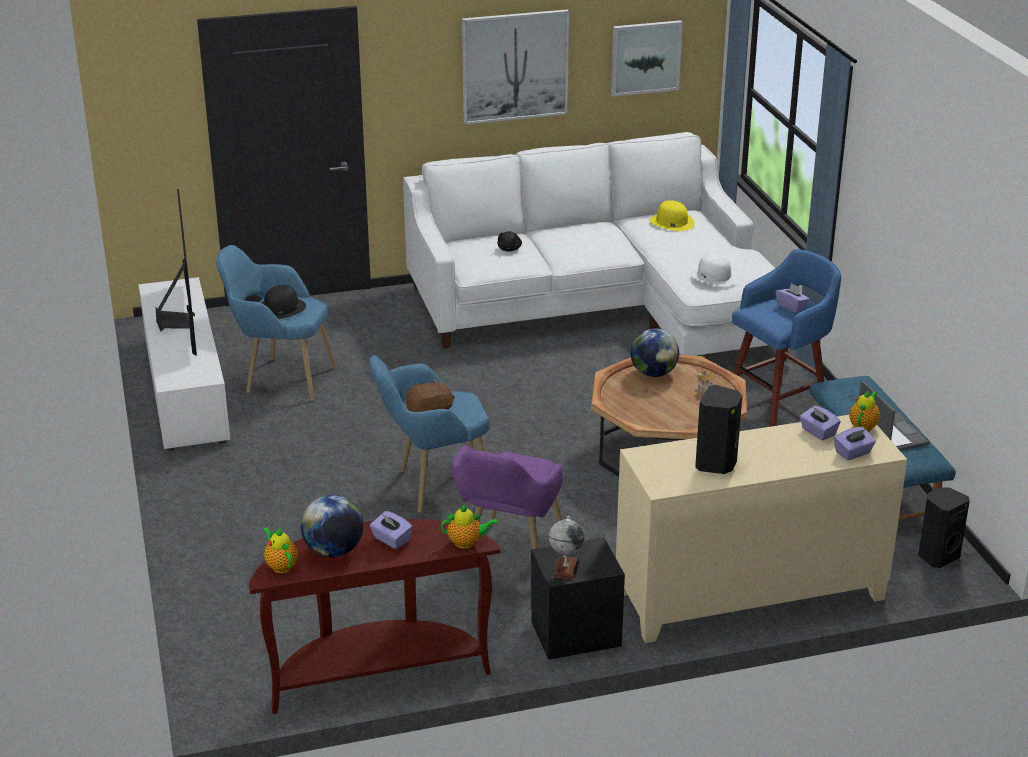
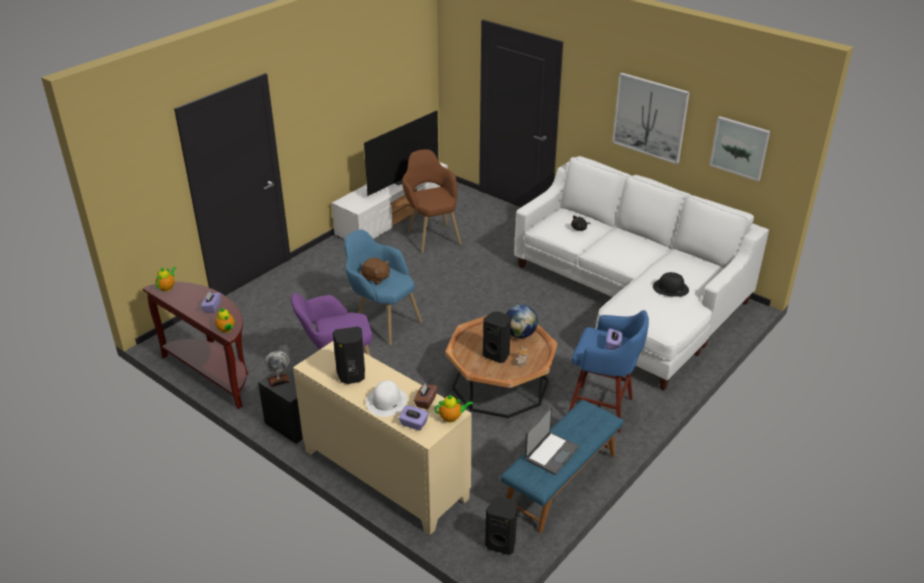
camera: 55 degrees right, 5 degrees up
(279, 378) = (431, 234): blue armchair -> brown armchair
(281, 308) = (432, 195): black hat -> black hat (670, 288)
(333, 551) = (190, 296): globe -> none
(671, 222) = (687, 265): yellow hat -> none
(677, 402) = (497, 355): none -> black speaker
(714, 276) = (637, 306): white hat -> white hat (386, 401)
(818, 432) = (425, 402): purple tissue box -> brown tissue box

